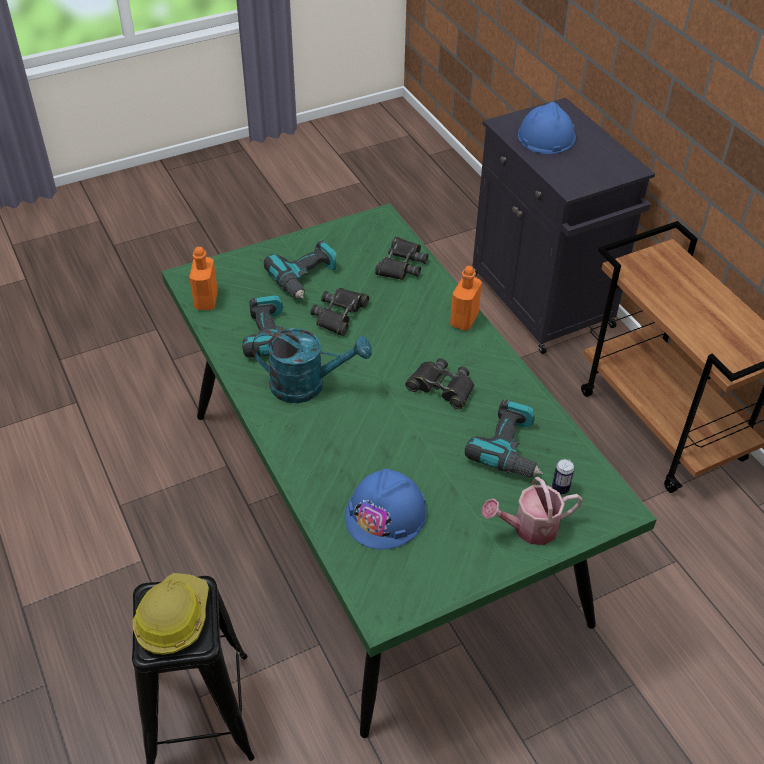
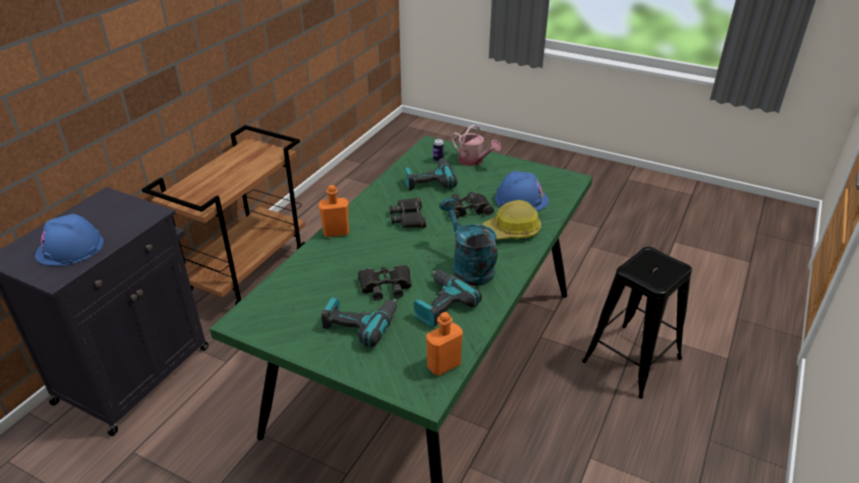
camera: 125 degrees left, 10 degrees down
(173, 619) = (655, 268): hard hat -> hard hat (512, 231)
(401, 264) = (297, 283): black binoculars -> black binoculars (467, 210)

